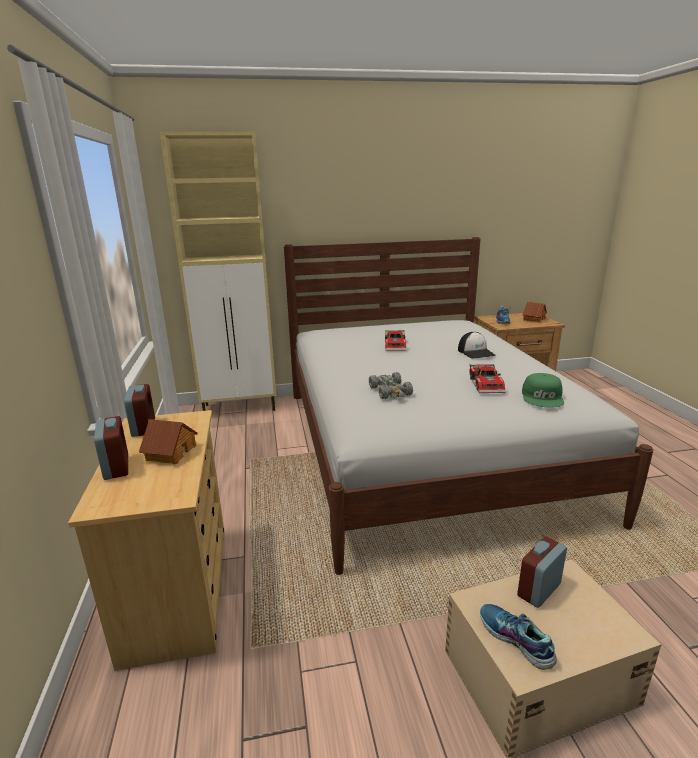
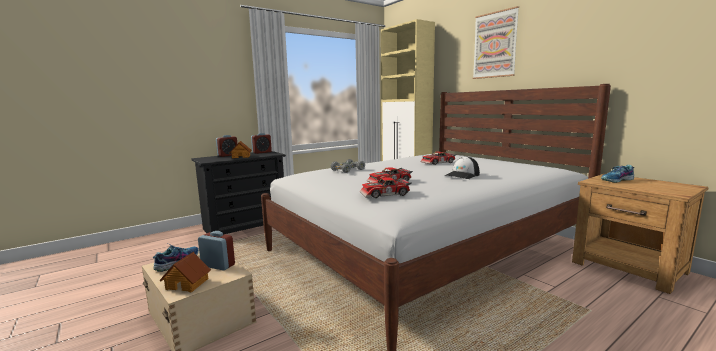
camera: 65 degrees right, 10 degrees down
(179, 590) = (246, 226): beige dresser -> black dresser
(357, 185) = (495, 45): none -> picture
(533, 319) = (666, 187): toy house -> toy house (187, 283)
(543, 397) = (385, 194): green cap -> toy car

